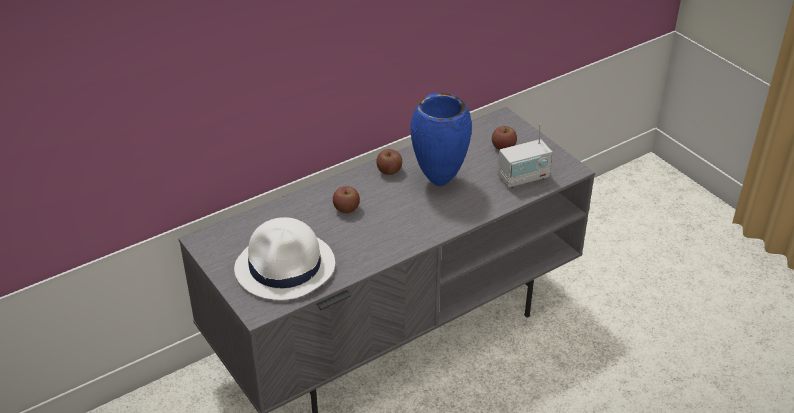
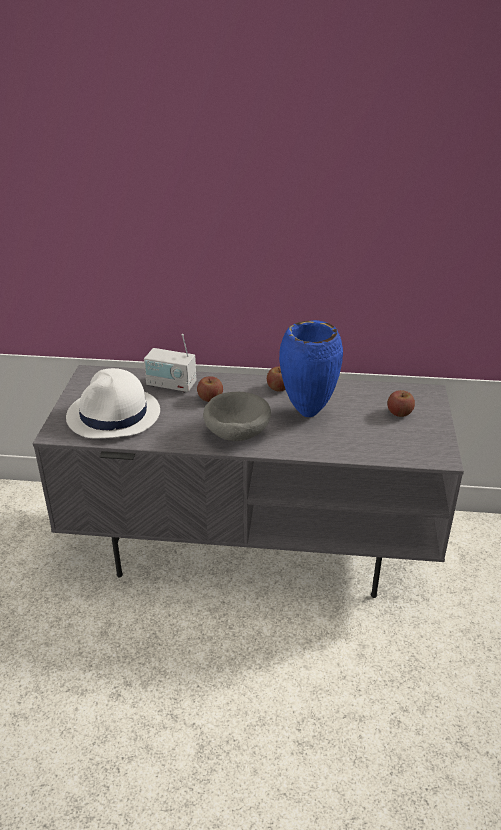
camera: 40 degrees right, 5 degrees down
(407, 228) = (235, 433): none -> grey bowl
(523, 178) = (385, 443): radio -> radio (171, 385)

